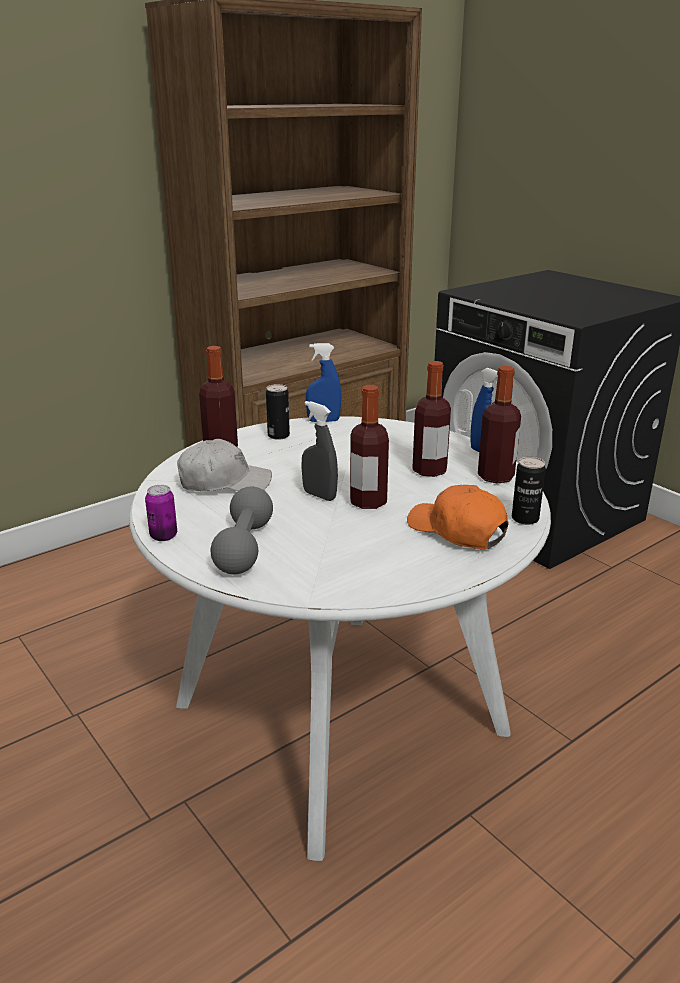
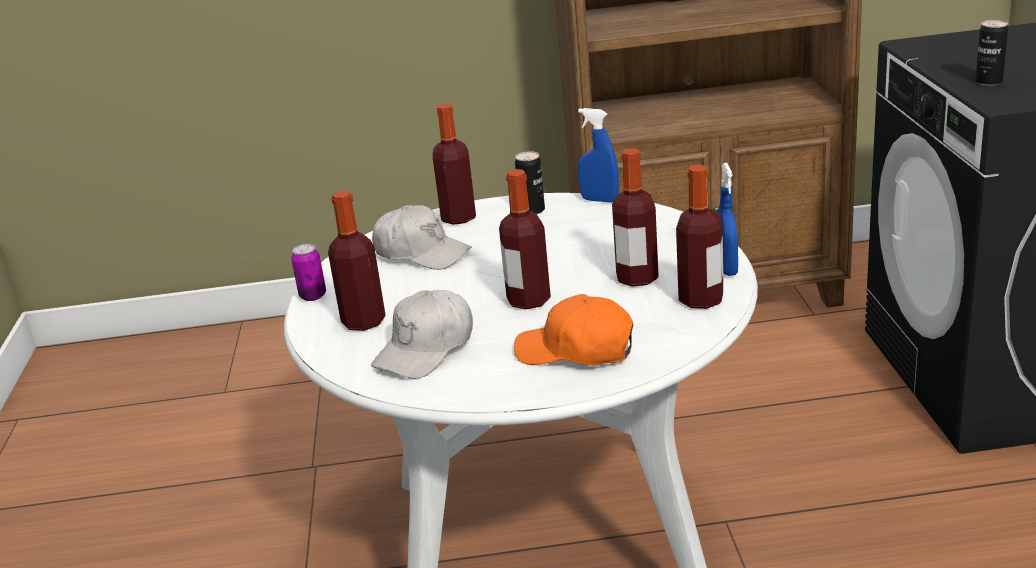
camera: 35 degrees right, 0 degrees up
(244, 547) = (363, 322): grey dumbbell -> bottle
(319, 495) = (491, 284): grey spray bottle -> none
(333, 557) = (426, 349): none -> white cap
(457, 530) = (576, 351): orange cap -> orange cap turned 60 degrees counterclockwise
(525, 519) = (666, 354): can -> can (988, 82)

